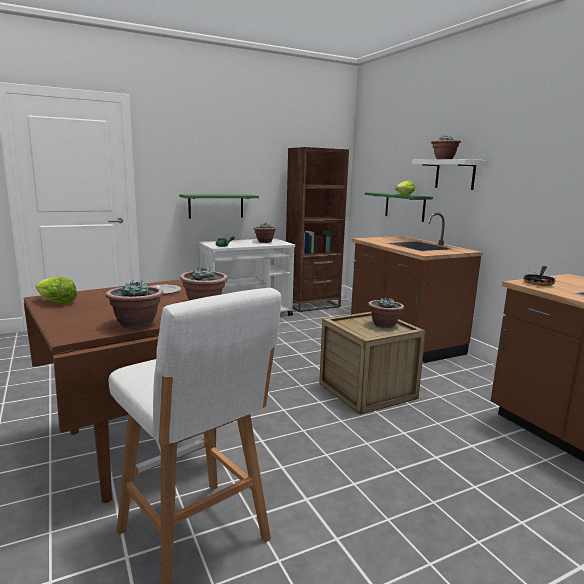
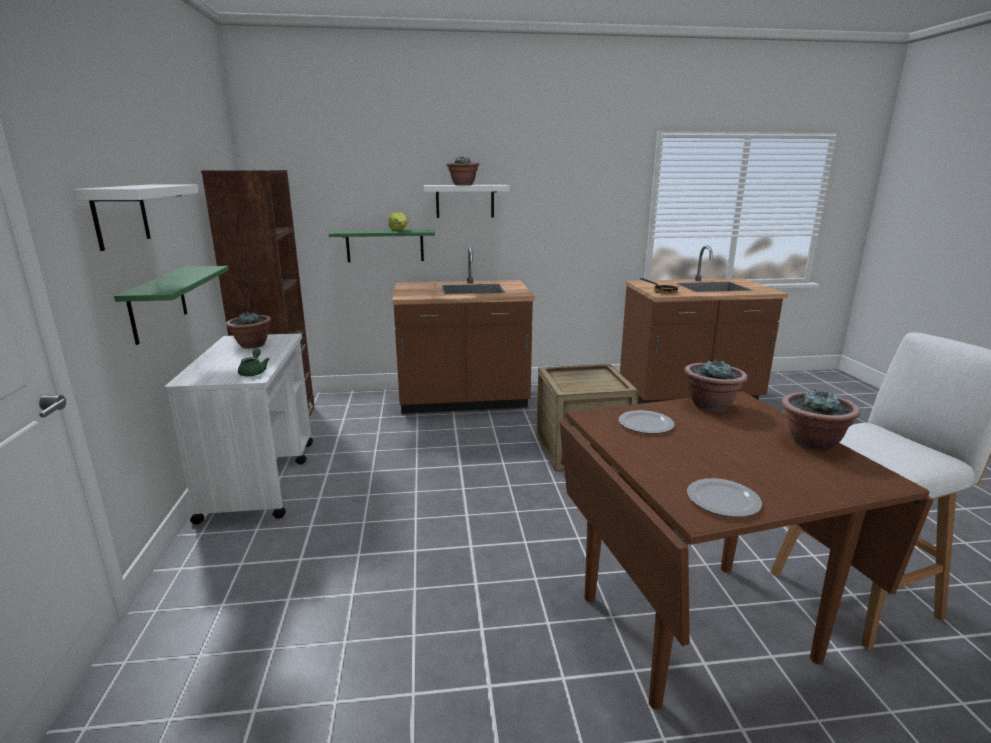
camera: 70 degrees left, 5 degrees up
(55, 302) = (724, 500): lettuce -> plate
(198, 162) = (120, 215): none -> white shelf
(384, 325) = (584, 375): potted plant -> none

